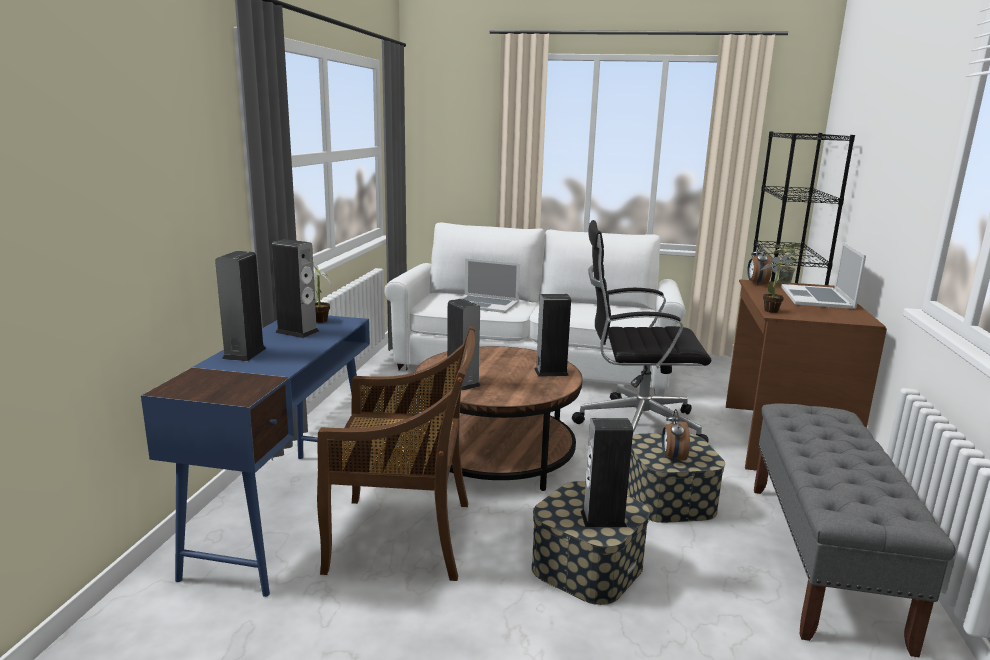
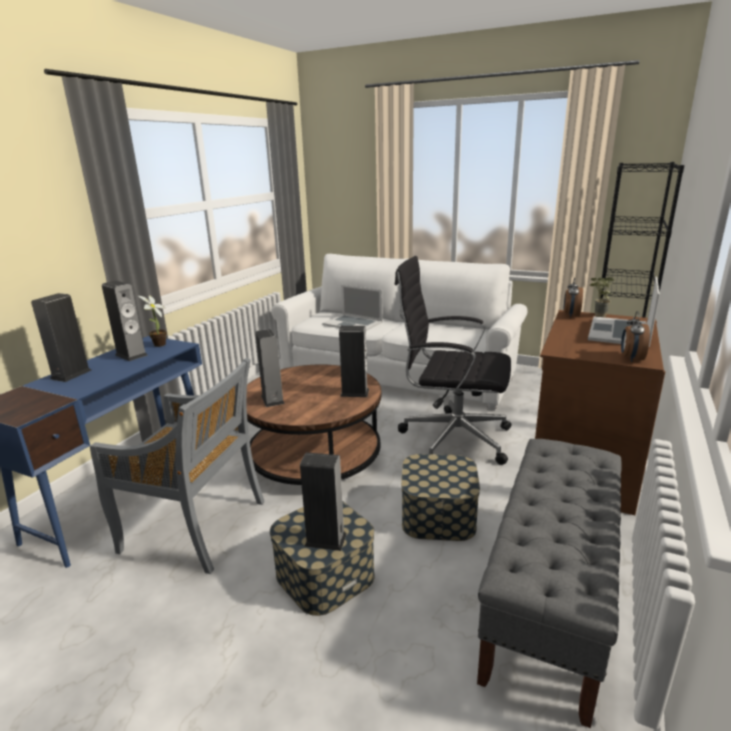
camera: 15 degrees right, 5 degrees up
(404, 537) = (197, 527): brown chair -> grey chair
(672, 458) = (432, 482): alarm clock -> alarm clock (631, 358)
(773, 311) = (557, 347): potted plant -> none

